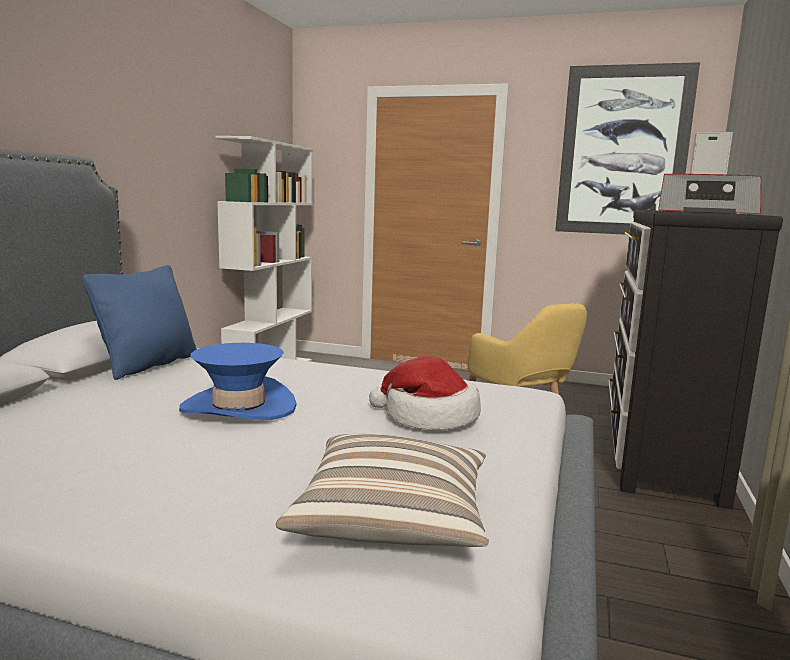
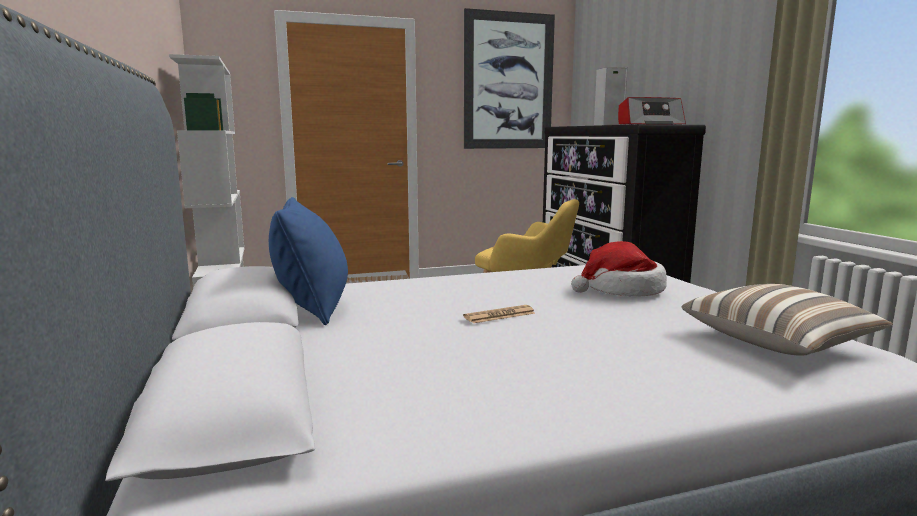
camera: 35 degrees left, 0 degrees up
(239, 407) = (499, 315): blue hat -> newspaper

